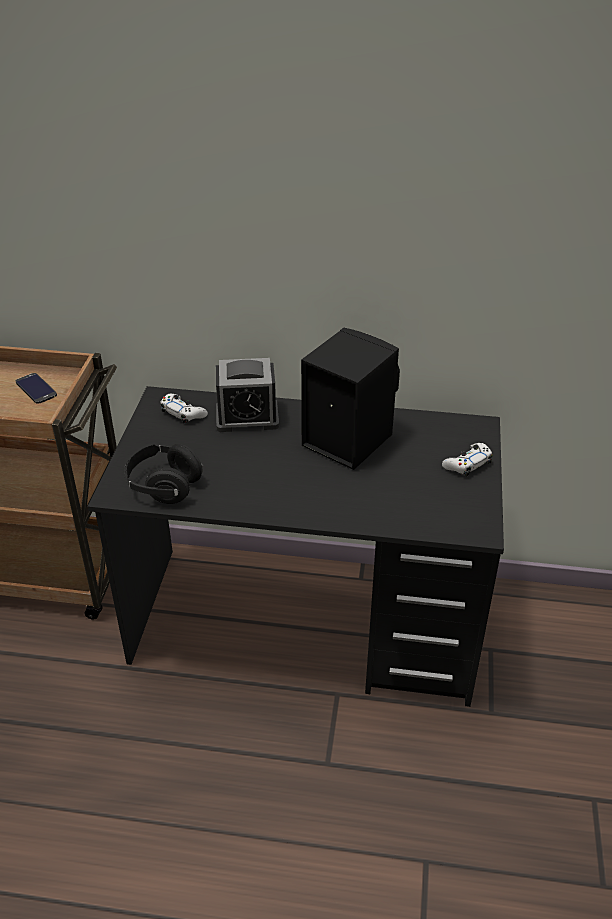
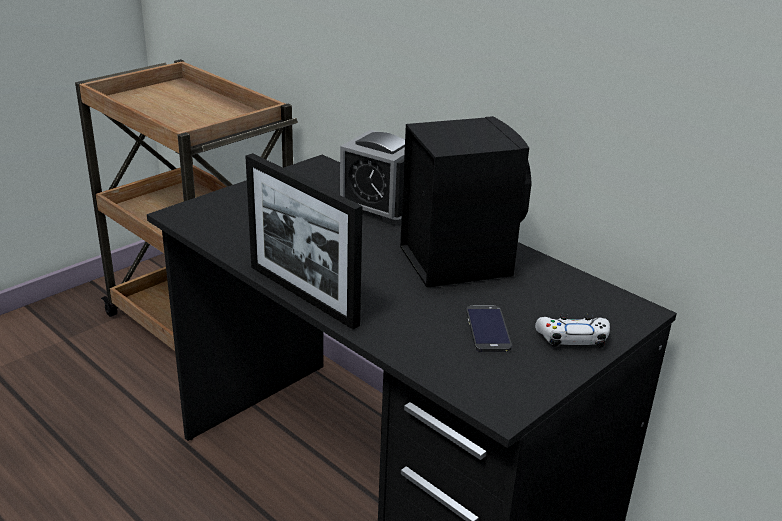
camera: 35 degrees right, 10 degrees down
(36, 389) = (216, 117): phone -> phone (488, 329)
(164, 486) = (227, 226): black headphones -> none
(183, 413) = (324, 182): white game controller -> none
(286, 516) = (302, 295): none -> picture frame

